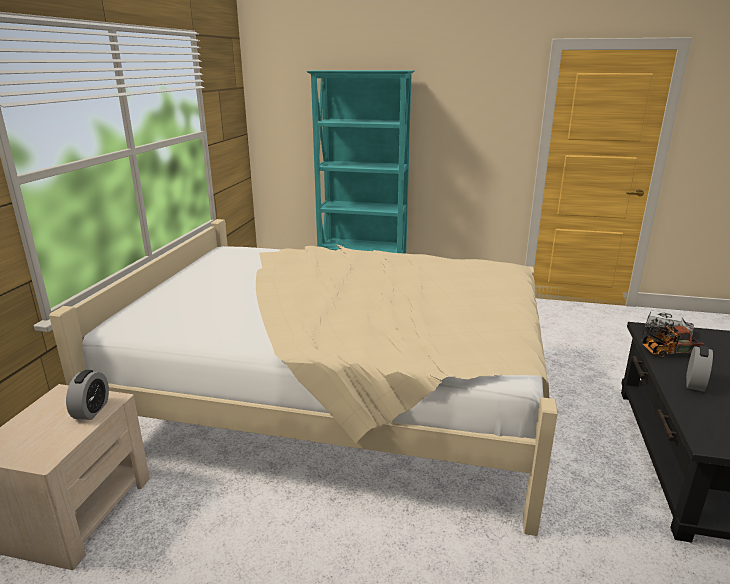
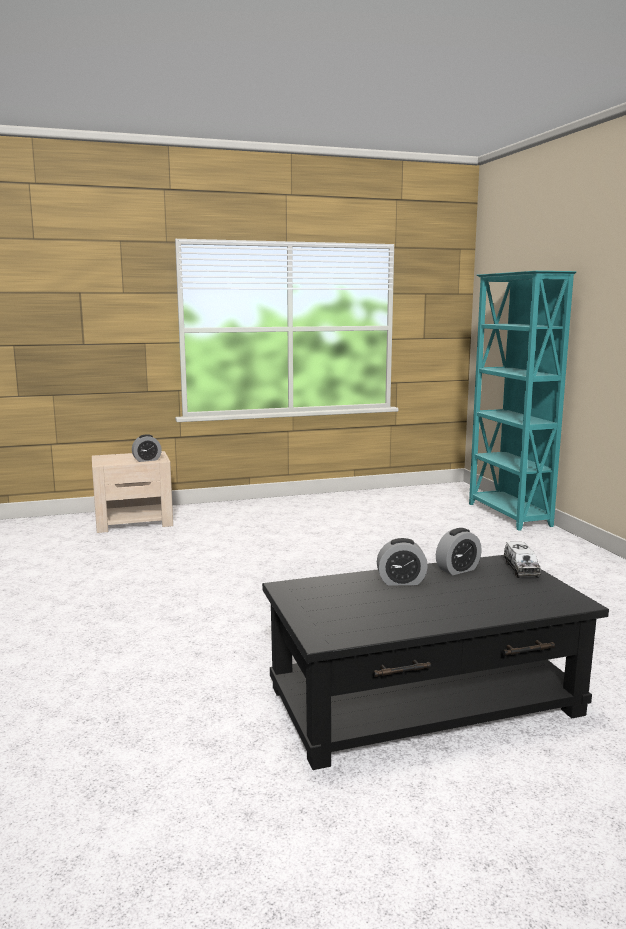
camera: 60 degrees right, 10 degrees down
(341, 397) = (316, 546): beige bed -> none
(666, 352) = (457, 570): toy truck -> alarm clock

